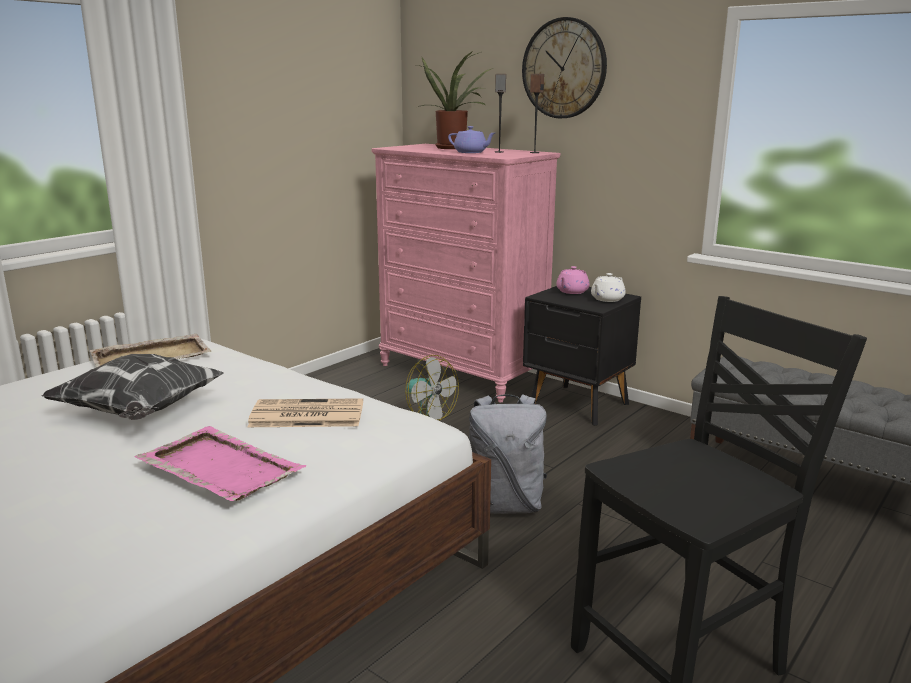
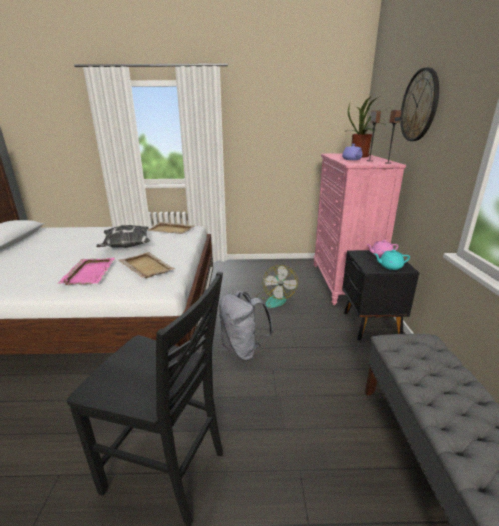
camera: 50 degrees right, 5 degrees up
(305, 415) = (146, 266): newspaper -> beige tray
(607, 299) = (390, 266): white teapot -> turquoise teapot

